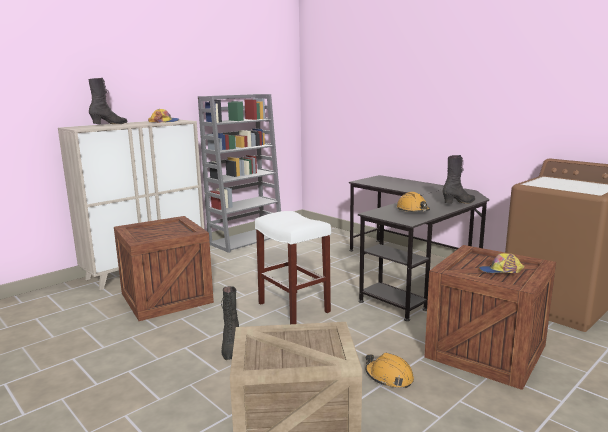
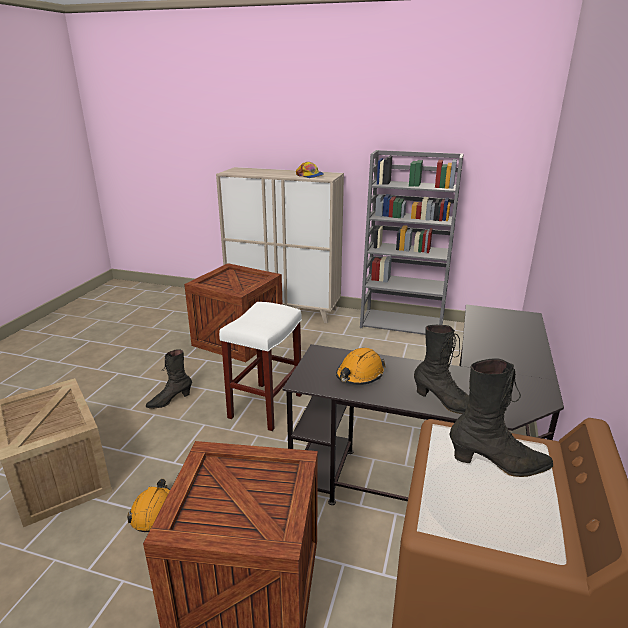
camera: 60 degrees right, 10 degrees up
(110, 124) = (268, 171): black boot -> black boot (498, 464)
(501, 271) = (232, 504): cap -> none

